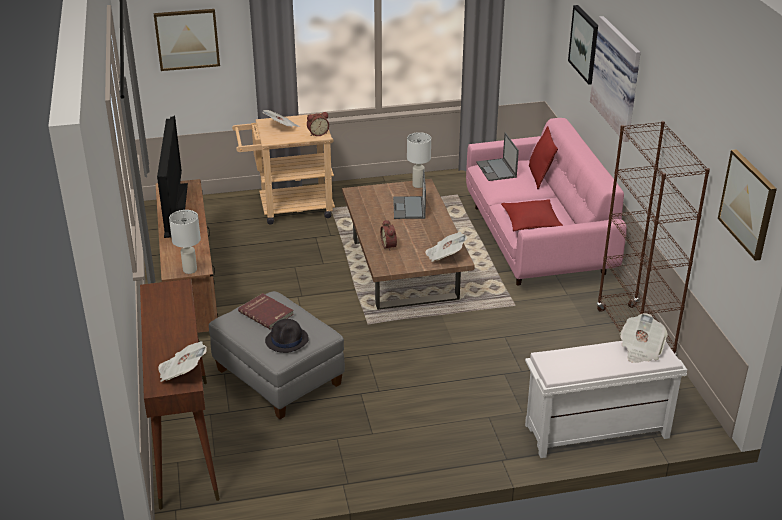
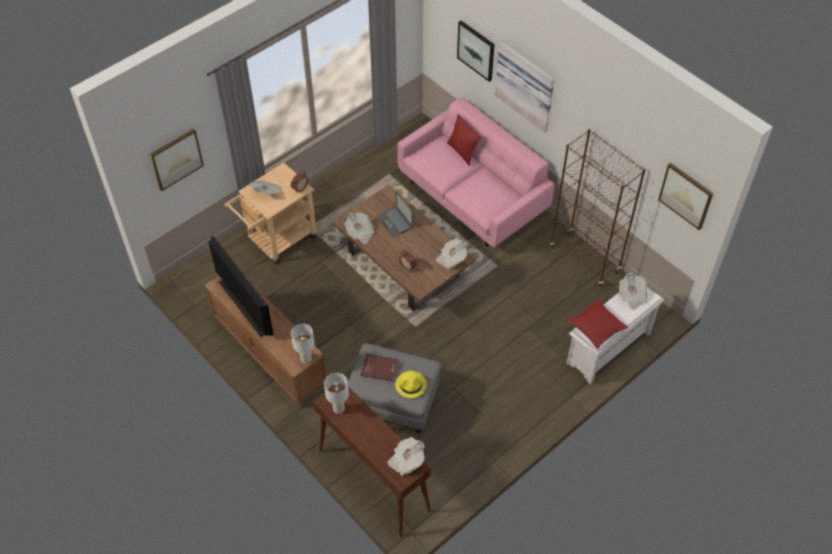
camera: 30 degrees left, 20 degrees up
(287, 340) = (411, 384): black hat -> yellow hat
(362, 204) = (360, 233): none -> newspaper
(418, 185) = (384, 195): white table lamp -> white table lamp (339, 409)
(496, 170) = (429, 157): laptop -> none
(531, 222) = (486, 201): red pillow -> red pillow (596, 327)

